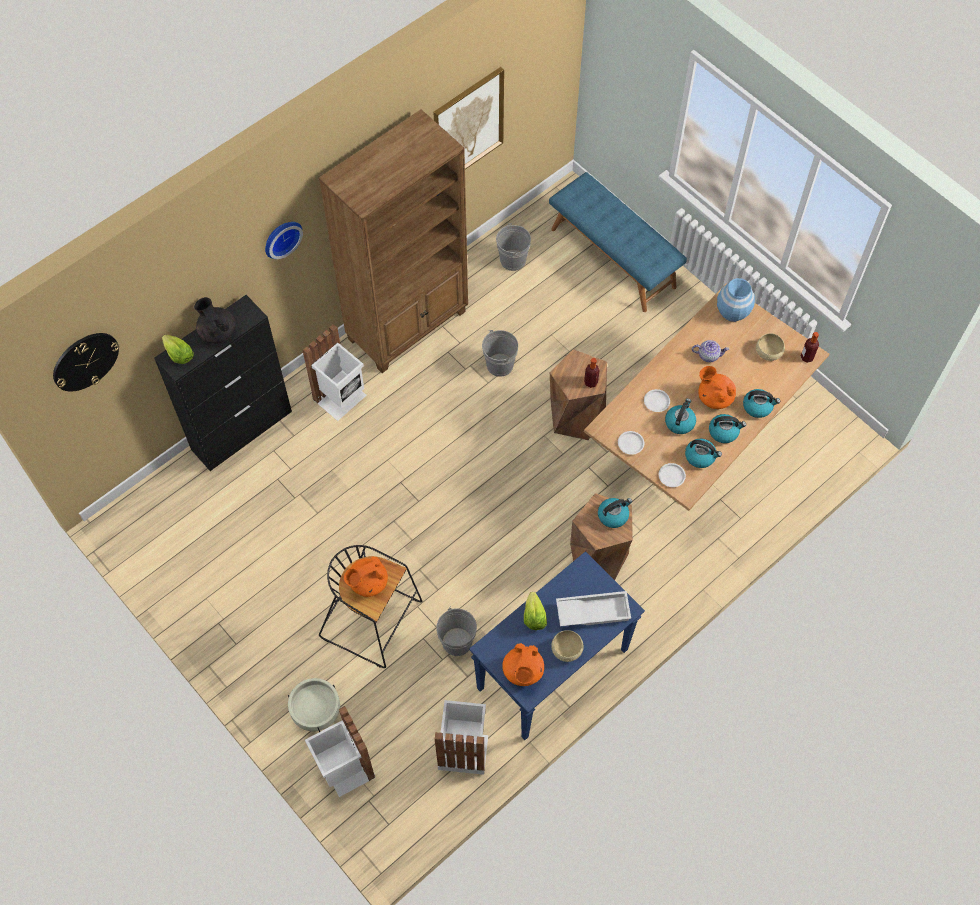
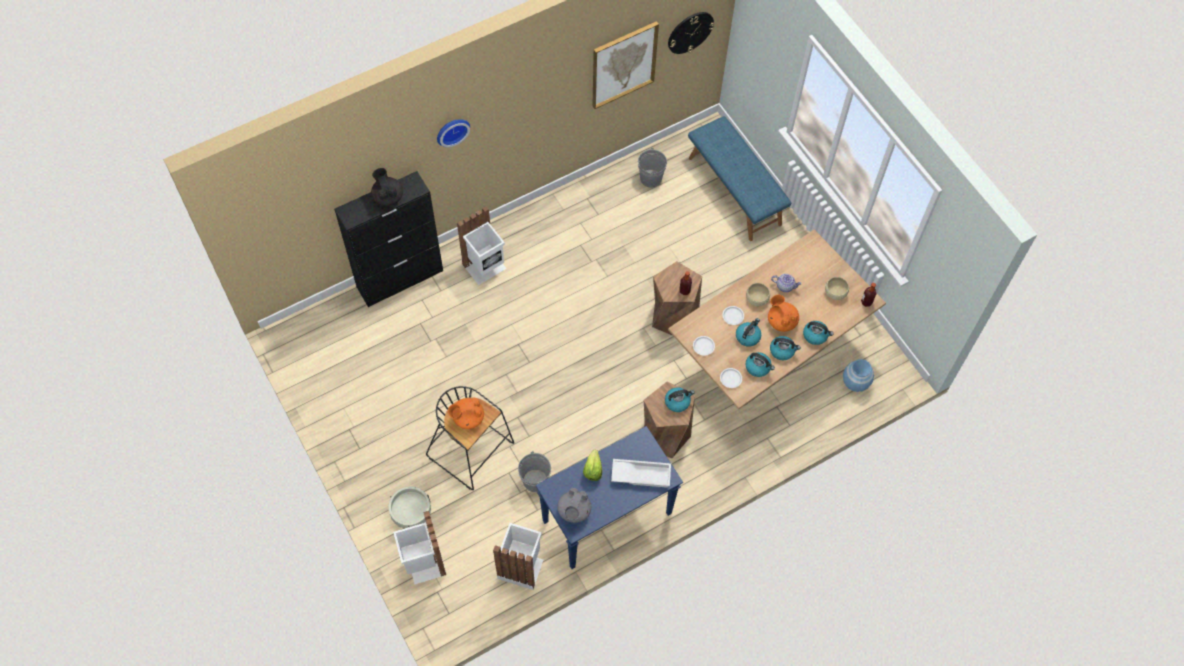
camera: 10 degrees right, 0 degrees up
(85, 361) = (278, 202): wall clock -> wall clock (690, 32)
(179, 355) = (354, 210): lettuce -> none
(408, 325) = (553, 217): brown bookcase -> none
(499, 365) = (620, 263): grey bucket -> none
(523, 671) = (574, 511): orange teapot -> grey teapot
(567, 649) = (613, 500): beige bowl -> beige bowl (757, 298)
(732, 311) = (813, 253): blue vase -> blue vase (855, 382)

